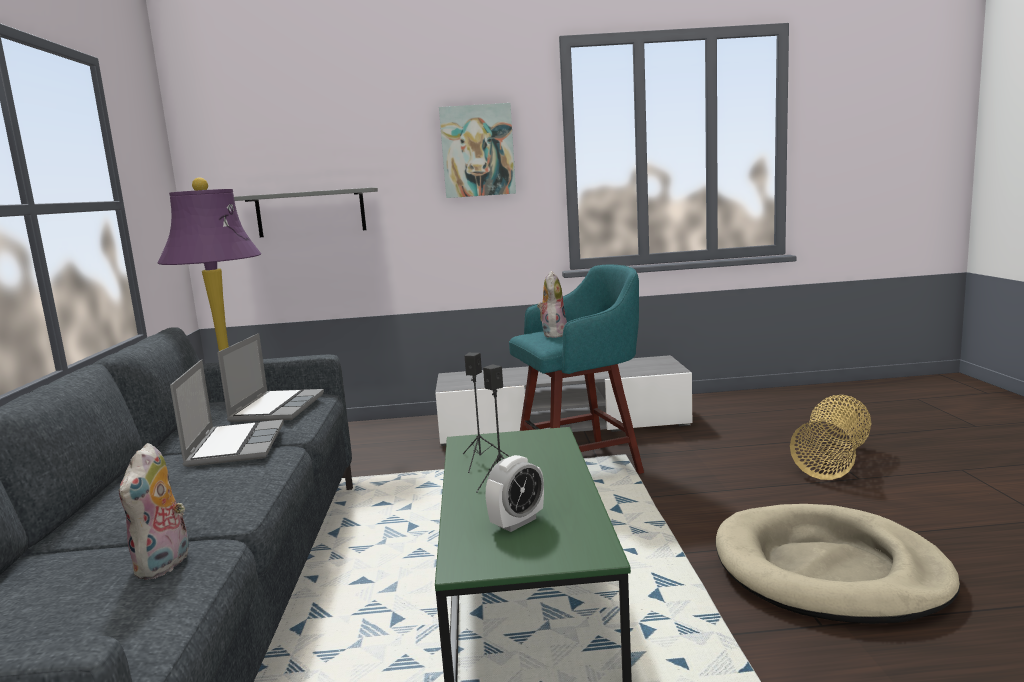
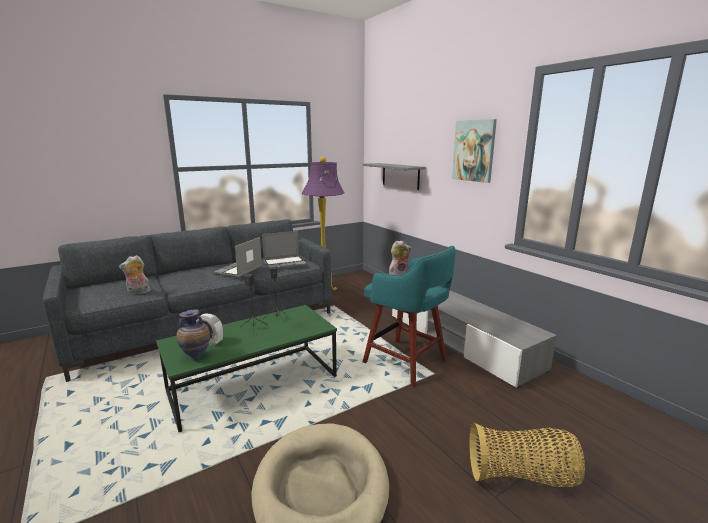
camera: 60 degrees right, 5 degrees up
(235, 445) = (239, 270): laptop -> laptop turned 150 degrees clockwise
(571, 536) = (196, 357): none -> vase

